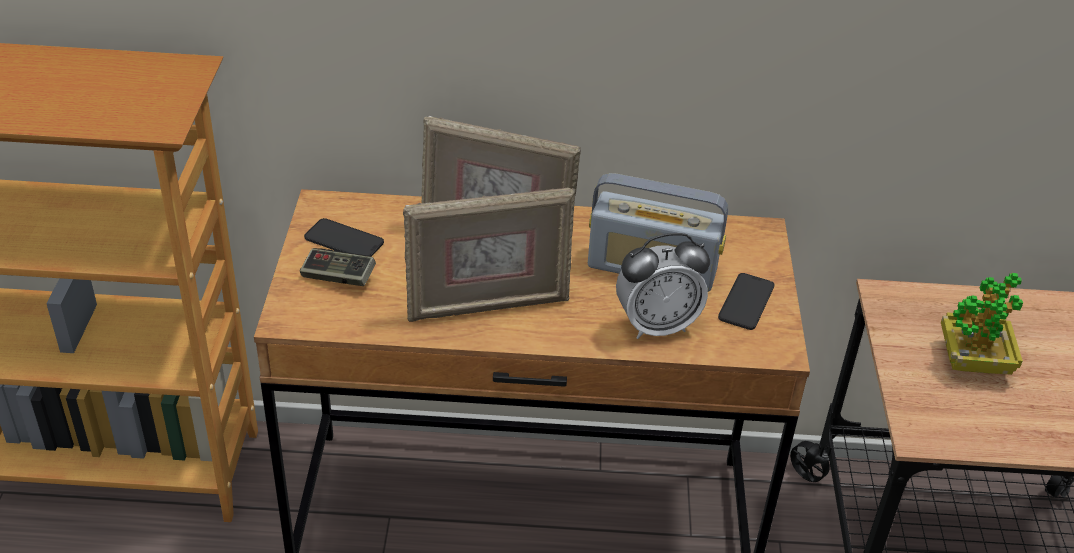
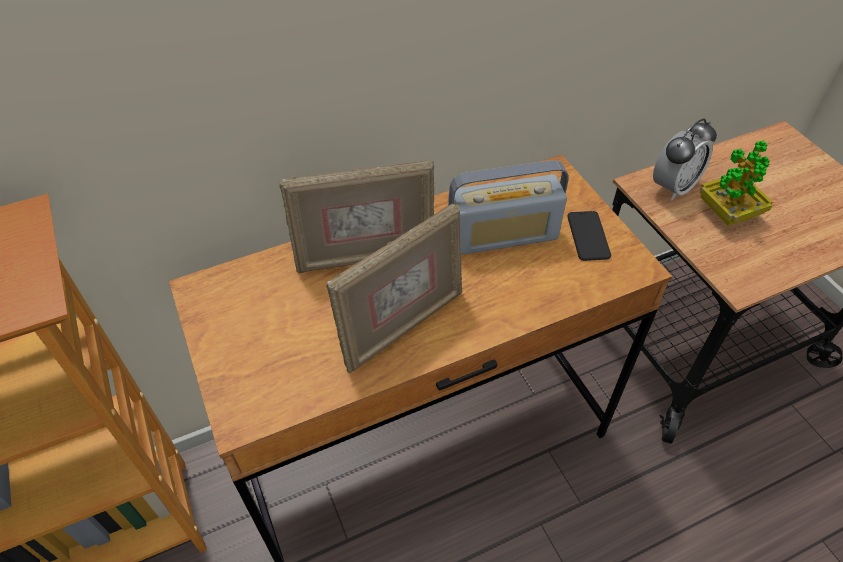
camera: 25 degrees left, 10 degrees up
(338, 277) = (258, 356): game controller -> none
(344, 240) = (240, 316): phone -> none
(656, 326) = (541, 286): alarm clock -> alarm clock (673, 187)

